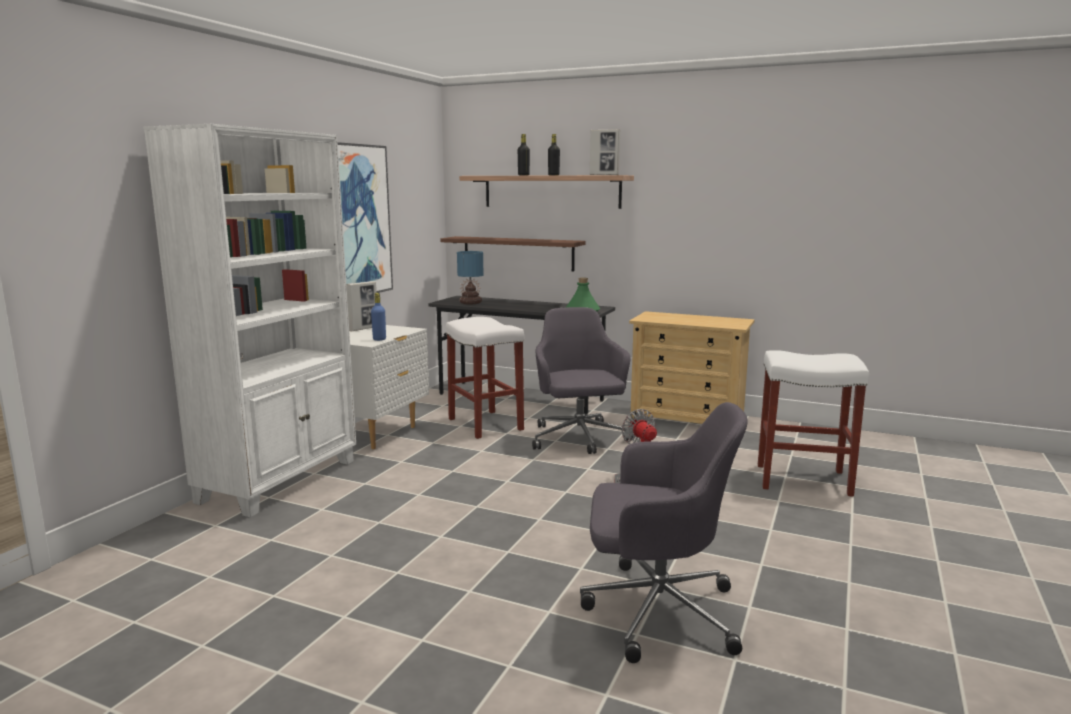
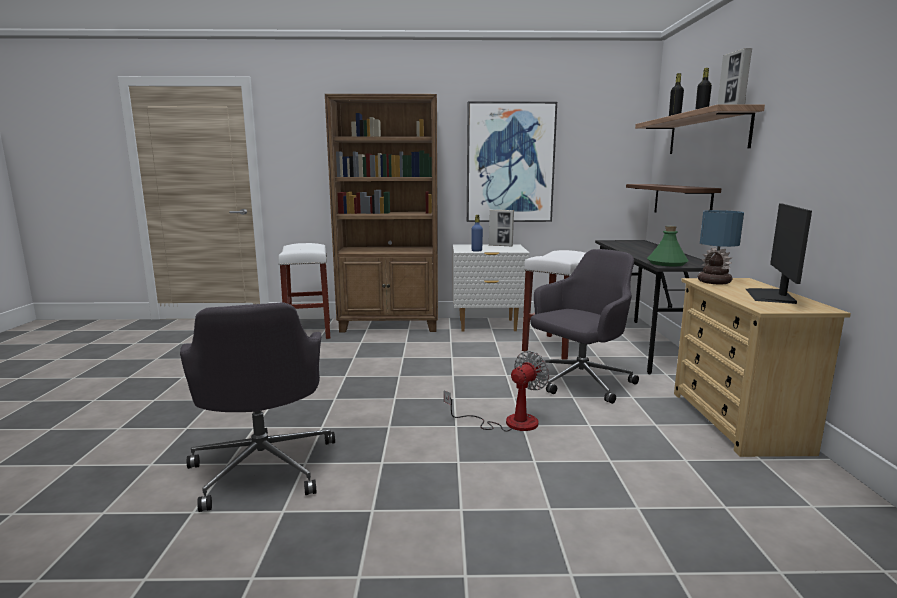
camera: 65 degrees right, 0 degrees up
(281, 480) = (390, 325): white bookcase -> brown bookcase
(471, 303) = (622, 244): table lamp -> table lamp (715, 282)
(704, 319) = (771, 296): none -> monitor
(801, 480) = (640, 522): white stool -> white stool (308, 331)

